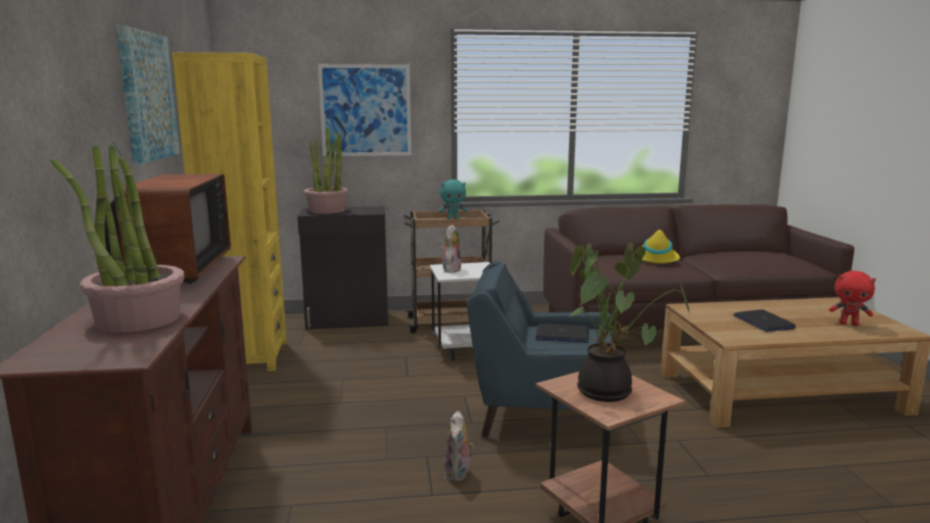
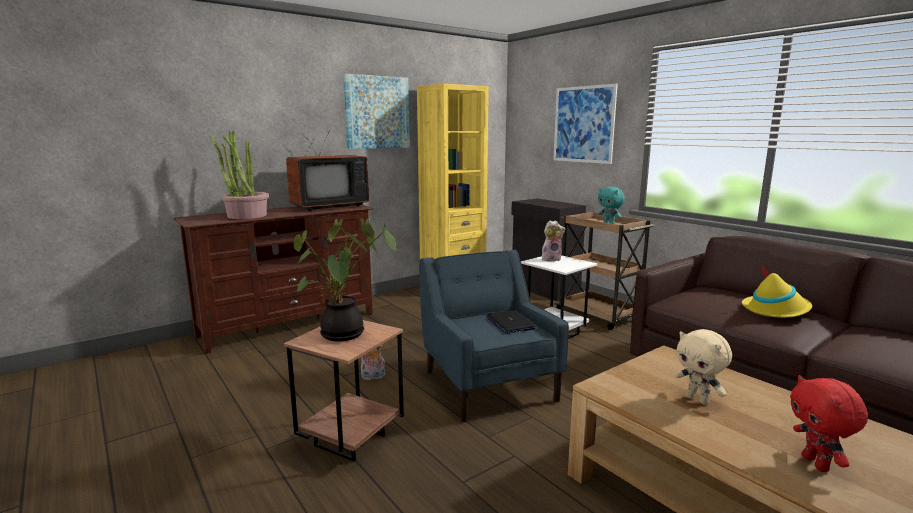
camera: 60 degrees right, 0 degrees up
(327, 210) = (540, 201): potted plant -> none
(763, 322) = (698, 400): laptop -> beige plush toy

